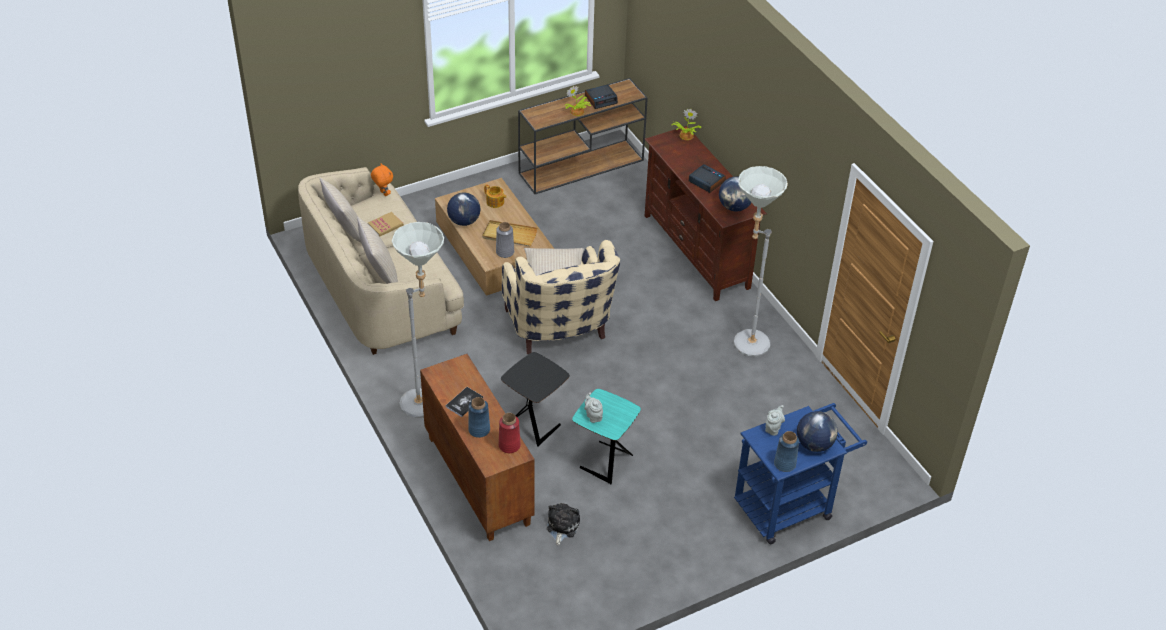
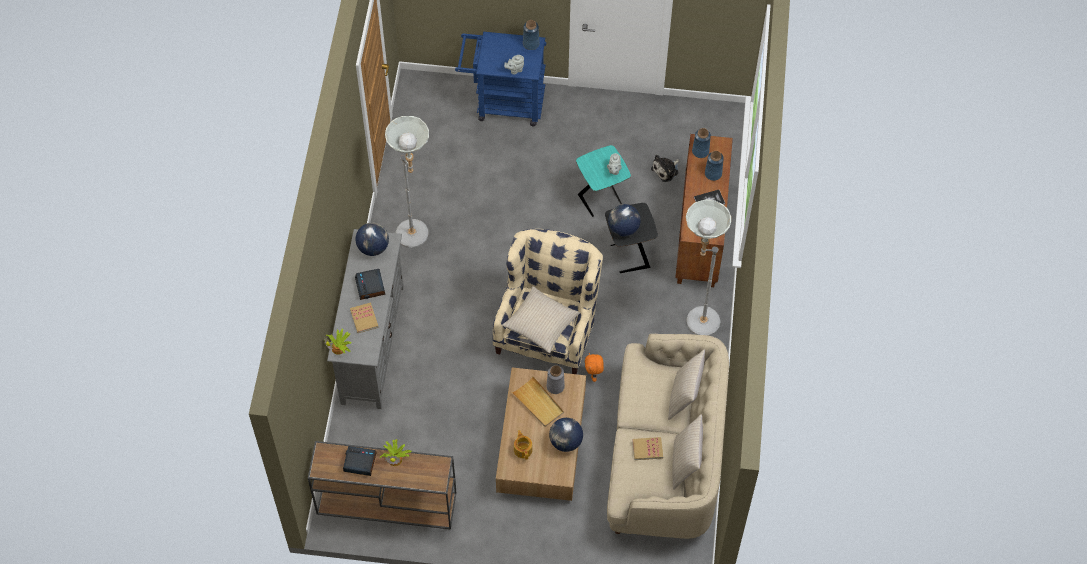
camera: 145 degrees left, 15 degrees up
(383, 193) = (625, 494): orange plush toy -> orange plush toy (593, 375)
(509, 445) = (700, 151): red vase -> blue vase
(687, 160) = (364, 318): none -> book
(697, 251) = (372, 344): brown tv stand -> grey tv stand
(814, 444) = (499, 46): globe -> globe (623, 229)

